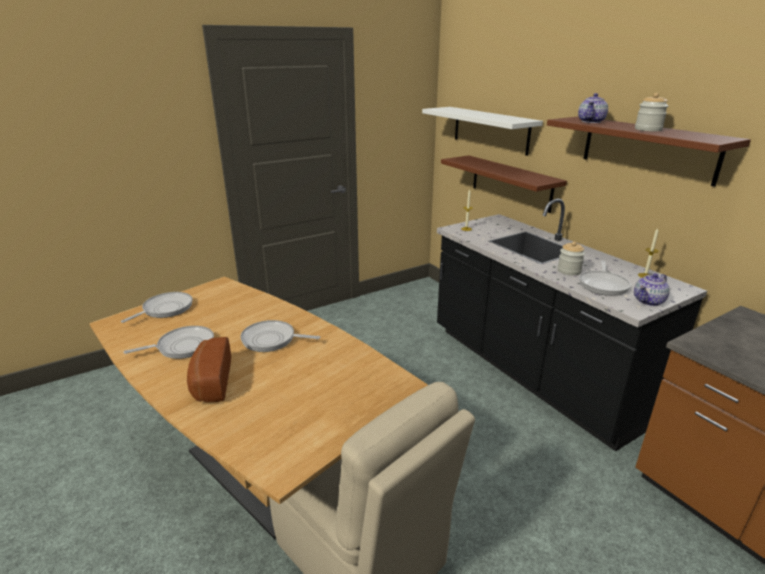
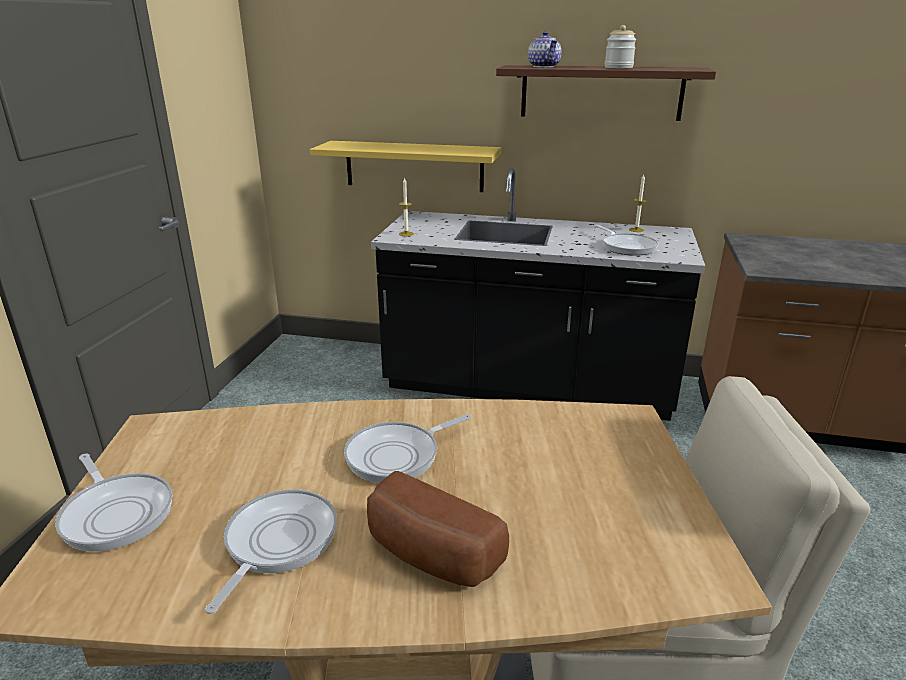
camera: 45 degrees left, 0 degrees up
(165, 309) = (116, 513): frying pan -> frying pan turned 150 degrees clockwise
(490, 130) = (365, 99): white shelf -> none
(511, 183) = (414, 166): brown shelf -> yellow shelf
(569, 271) = (580, 244): jar -> none
(649, 301) = (679, 248): teapot -> none

